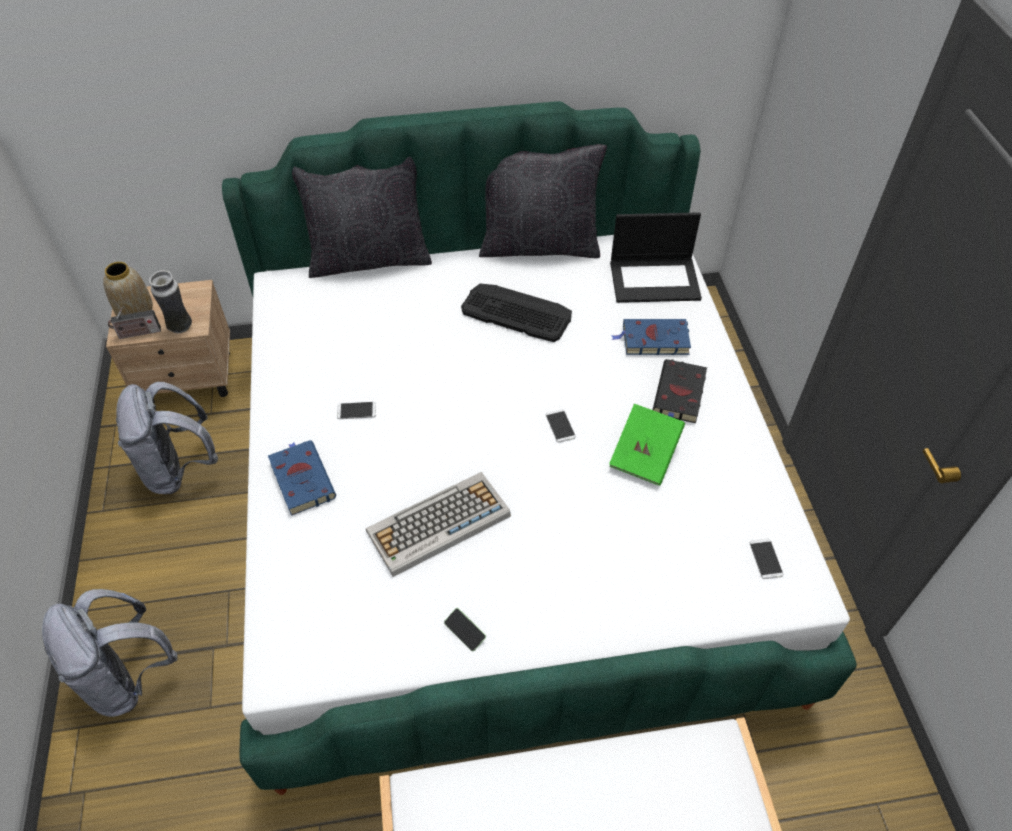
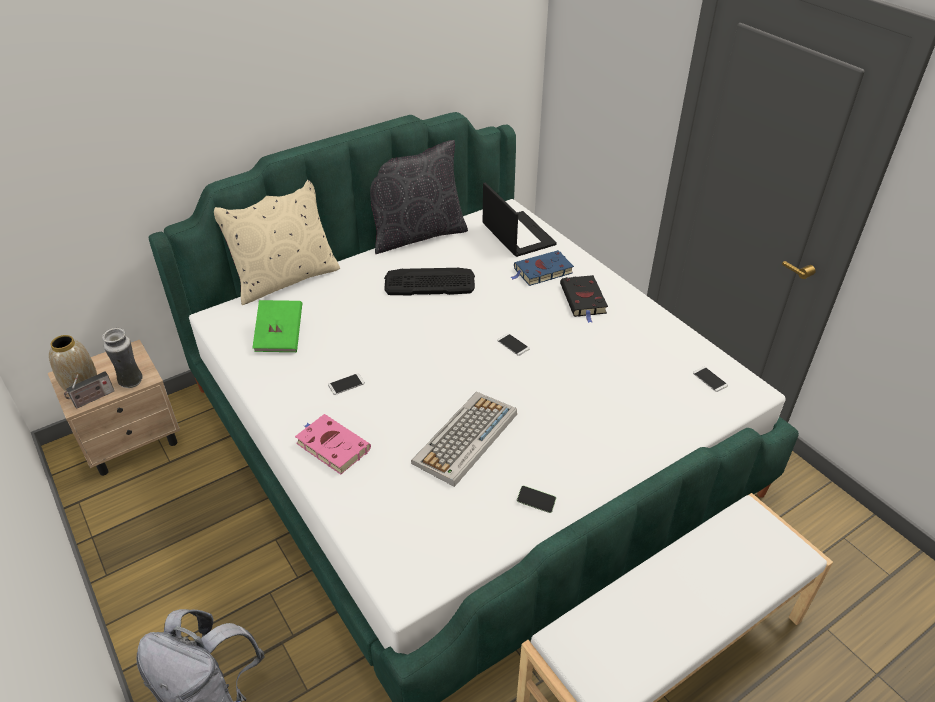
camera: 25 degrees left, 10 degrees down
(179, 469) = (164, 515): grey backpack -> none
(301, 478) = (331, 446): blue book -> pink book
(369, 259) = (285, 279): black pillow -> beige pillow
(645, 455) = (586, 344): green book -> green book (280, 337)
(655, 279) = (517, 234): laptop -> laptop turned 90 degrees counterclockwise

